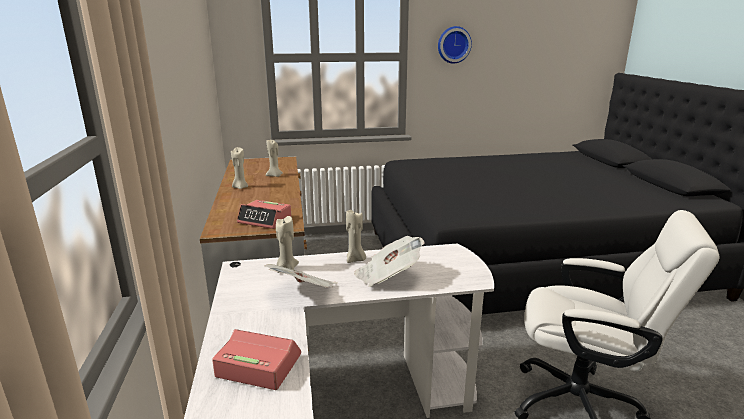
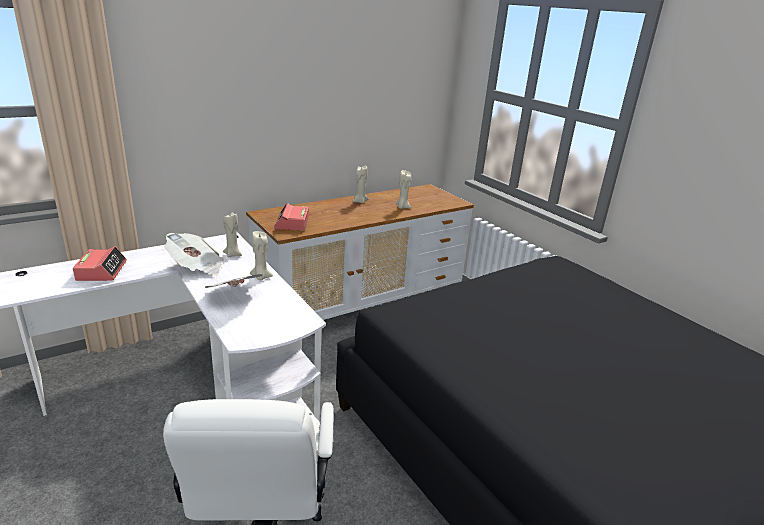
camera: 65 degrees right, 5 degrees up
(453, 45) = (703, 126): wall clock -> none

